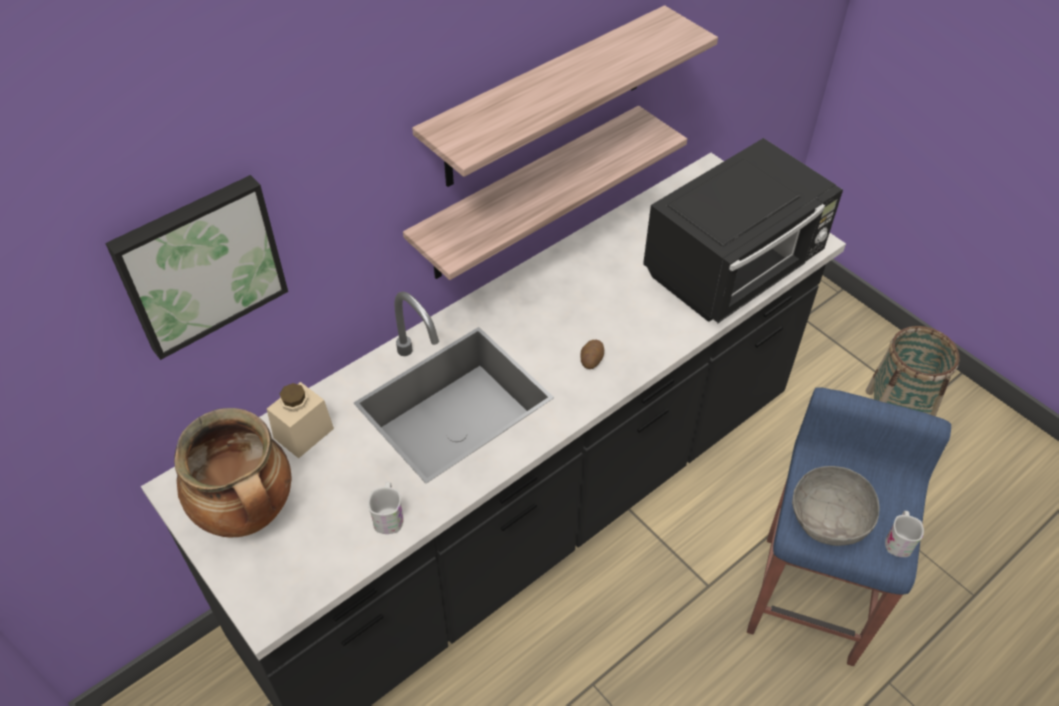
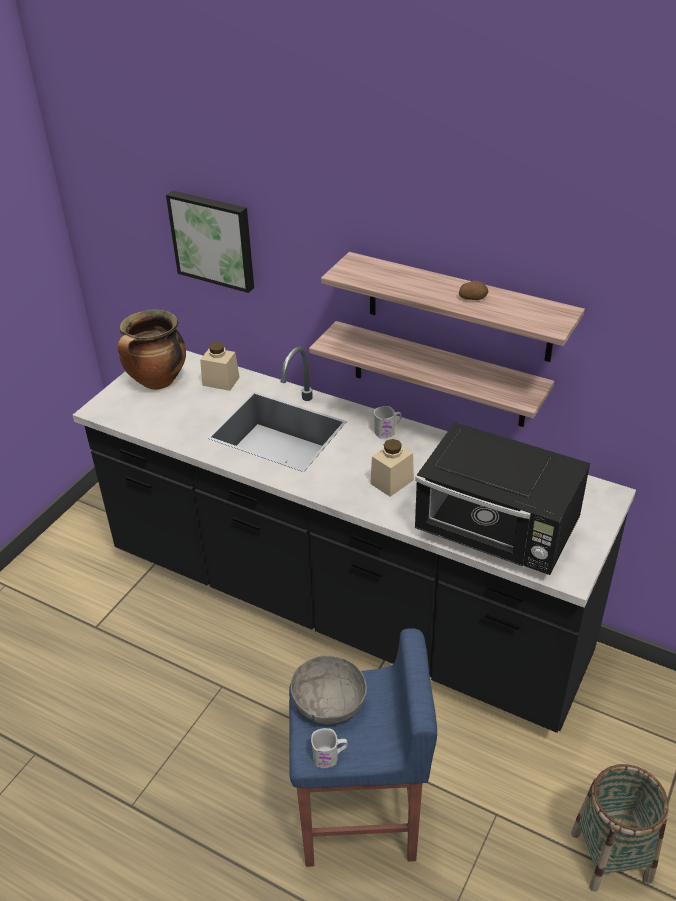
camera: 70 degrees right, 10 degrees down
(389, 516) = (176, 431): white mug -> white mug (387, 431)
(591, 360) = (348, 480): potato -> potato (472, 298)
(613, 322) = (392, 482): none -> beige jar

